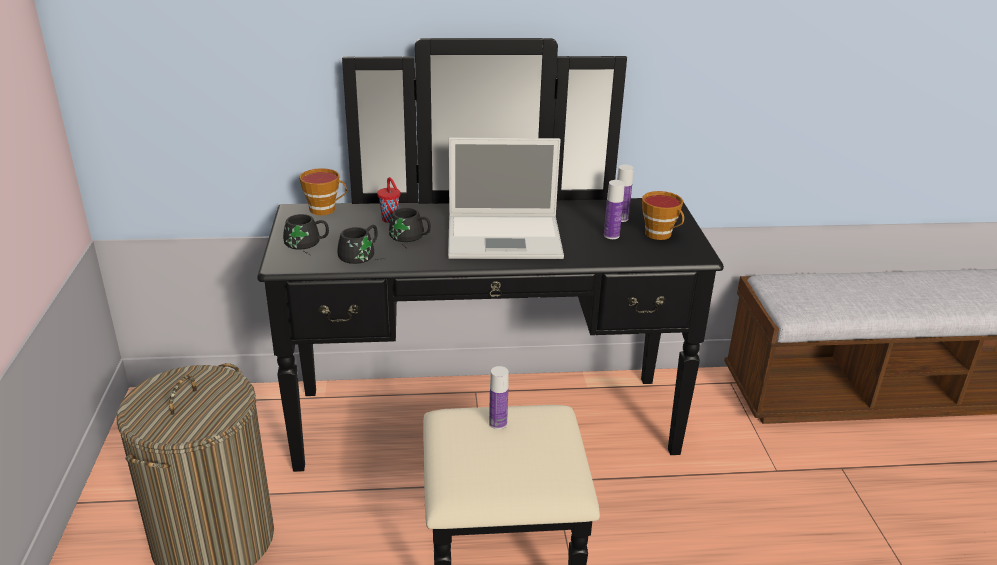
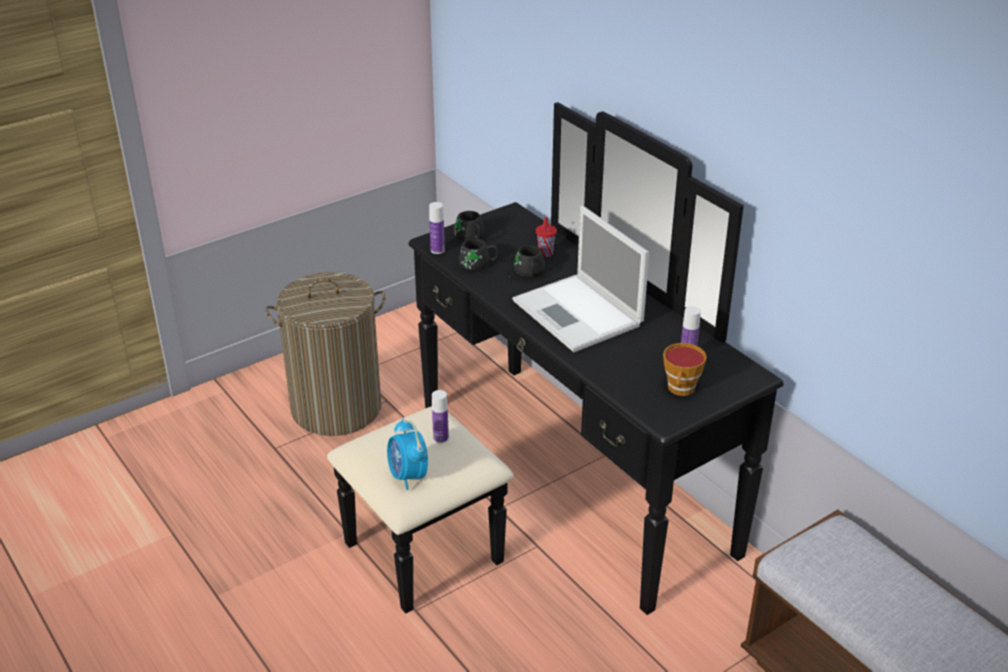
camera: 60 degrees right, 5 degrees up
(326, 210) = (528, 222): cup -> none
(539, 467) = (408, 476): none -> alarm clock
(611, 235) = (646, 363): bottle -> bottle (437, 250)

